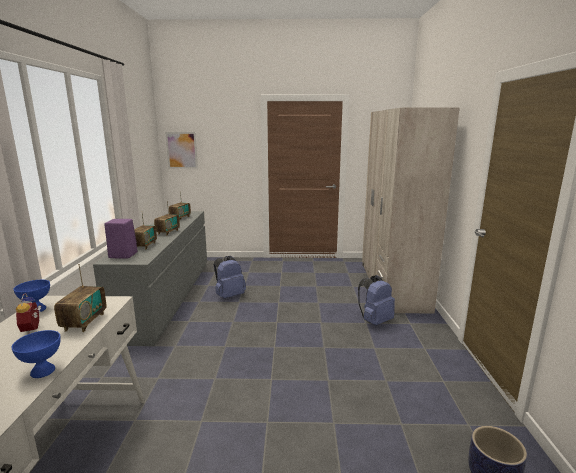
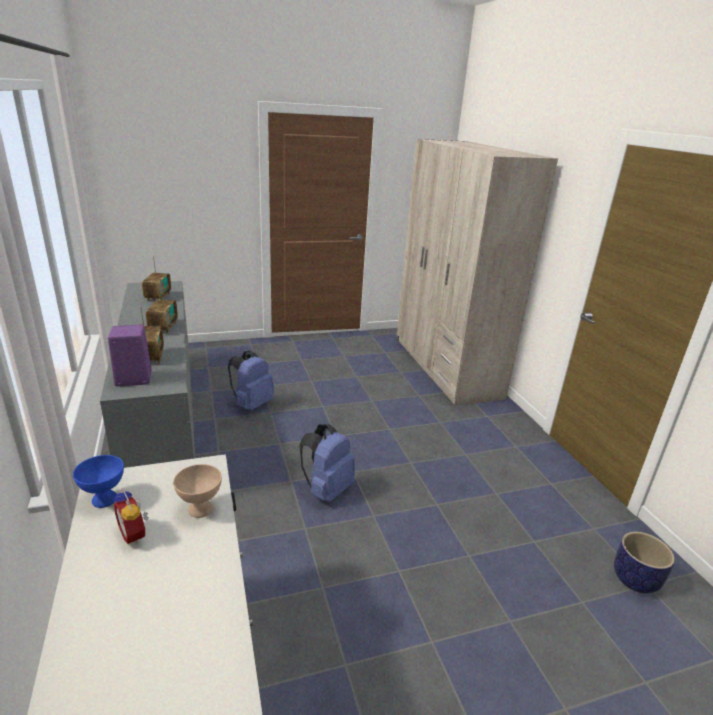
camera: 20 degrees left, 10 degrees up
(43, 371) = (222, 597): blue bowl -> none
(84, 322) = (200, 509): radio -> beige bowl
(181, 150) = (133, 185): picture -> none
(374, 321) = (449, 418): blue backpack -> blue backpack (327, 489)

